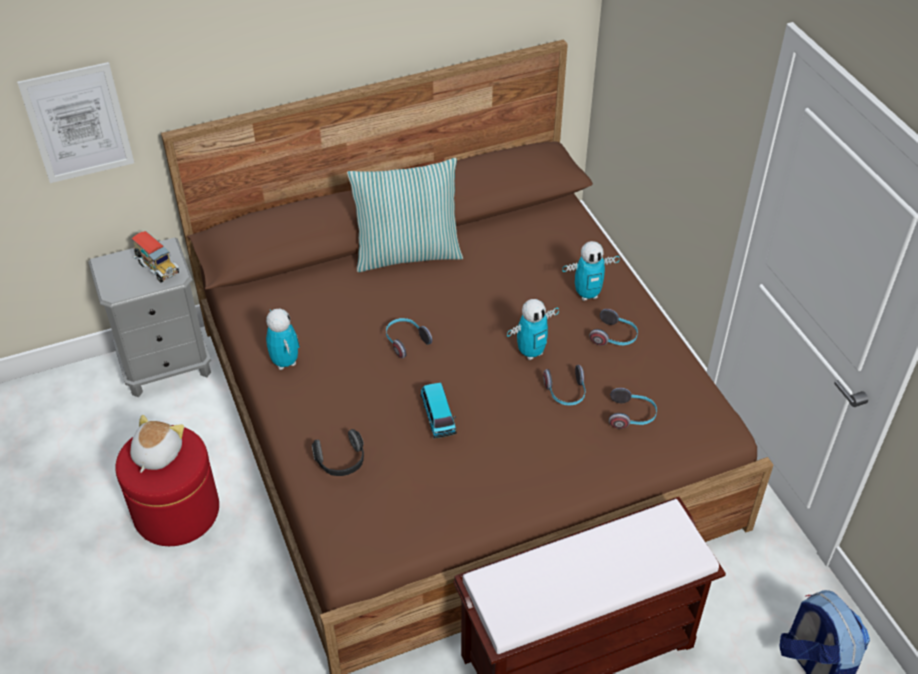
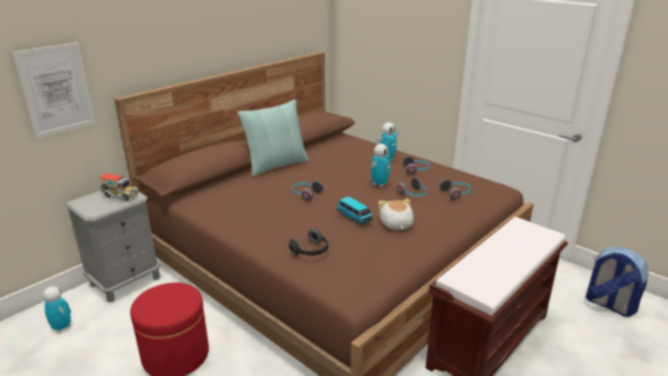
camera: 25 degrees left, 20 degrees down
(156, 454) = (162, 301): plush toy -> plush toy (395, 224)
(285, 362) = (236, 219): toy robot -> toy robot (62, 327)

